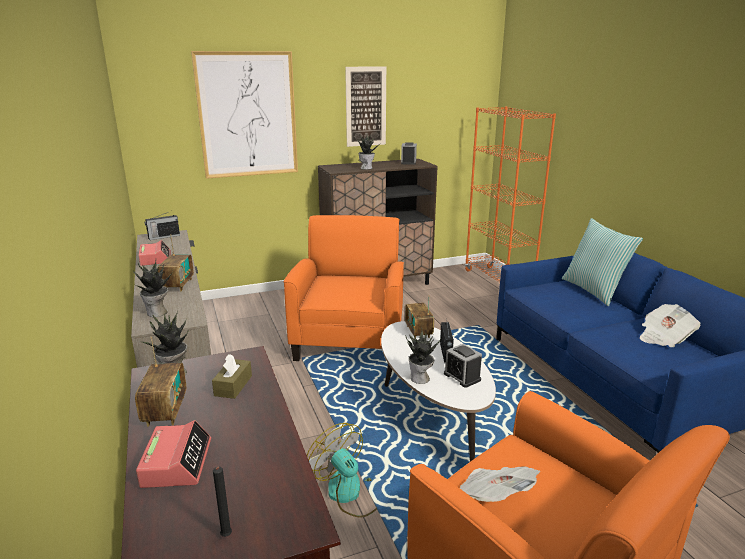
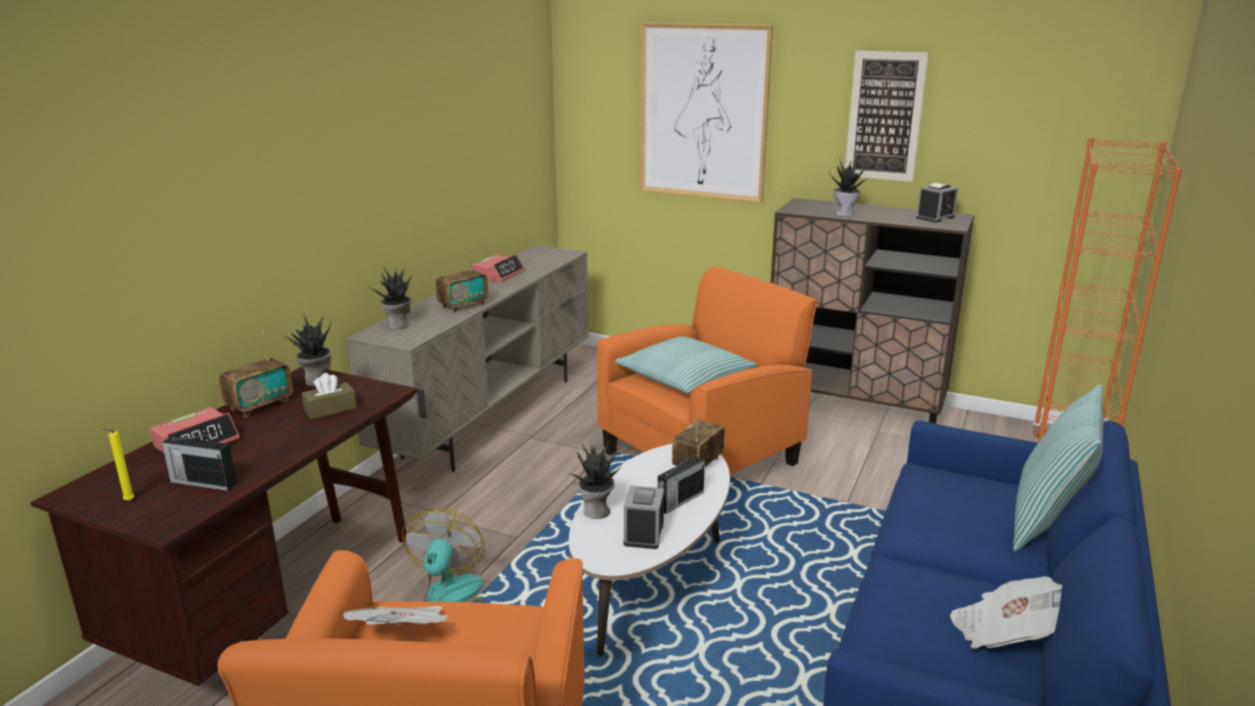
camera: 45 degrees right, 0 degrees up
(163, 237) = (550, 253): radio -> radio (202, 482)
(226, 537) = (127, 501): black candle -> yellow candle
(343, 289) = (685, 378): none -> pillow

